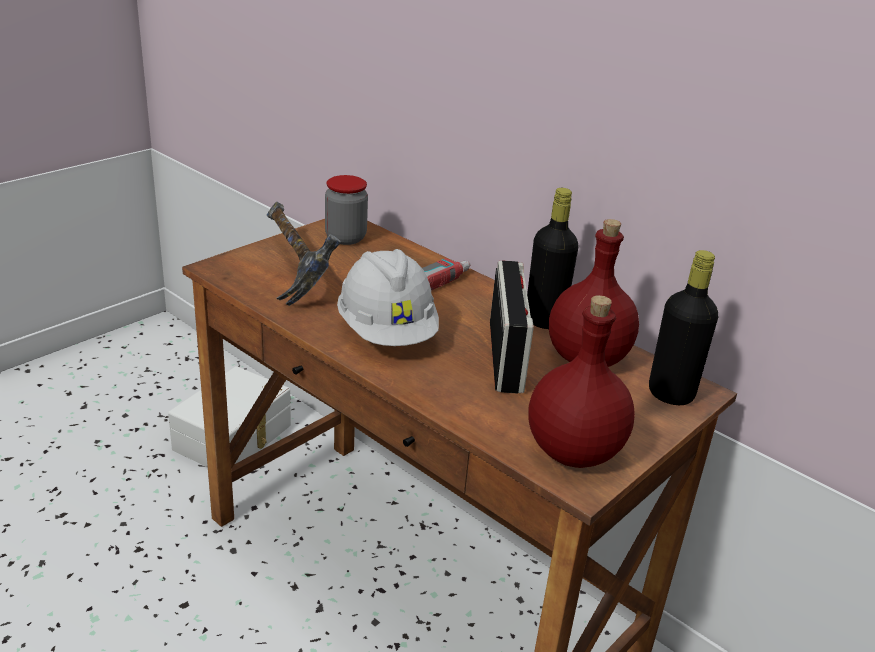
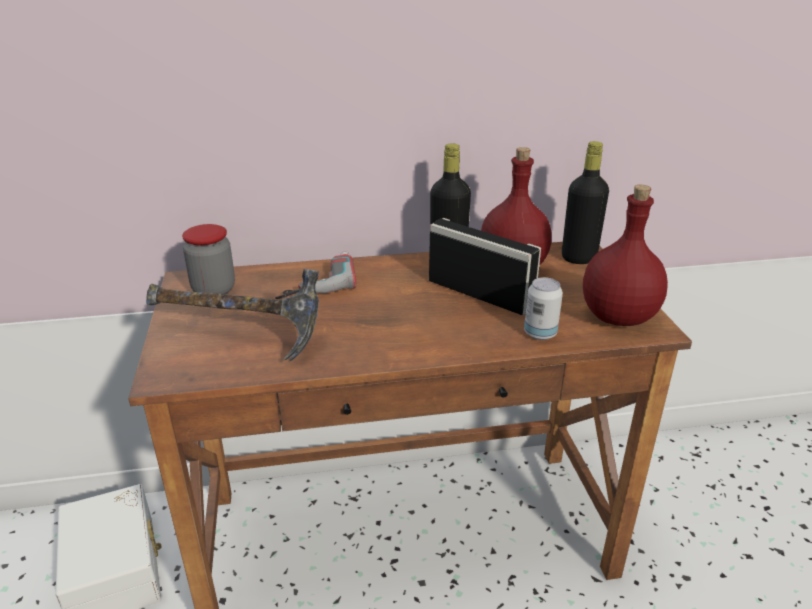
camera: 50 degrees left, 0 degrees up
(387, 332) = (393, 329): white hard hat -> none
(476, 411) = (540, 333): none -> can

